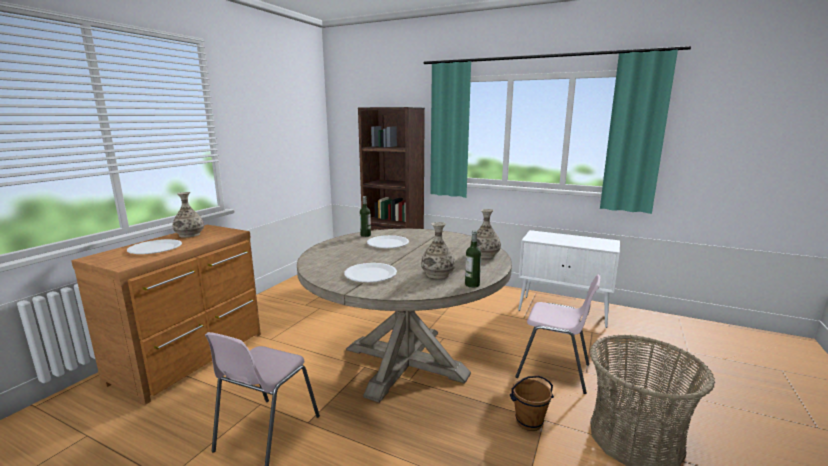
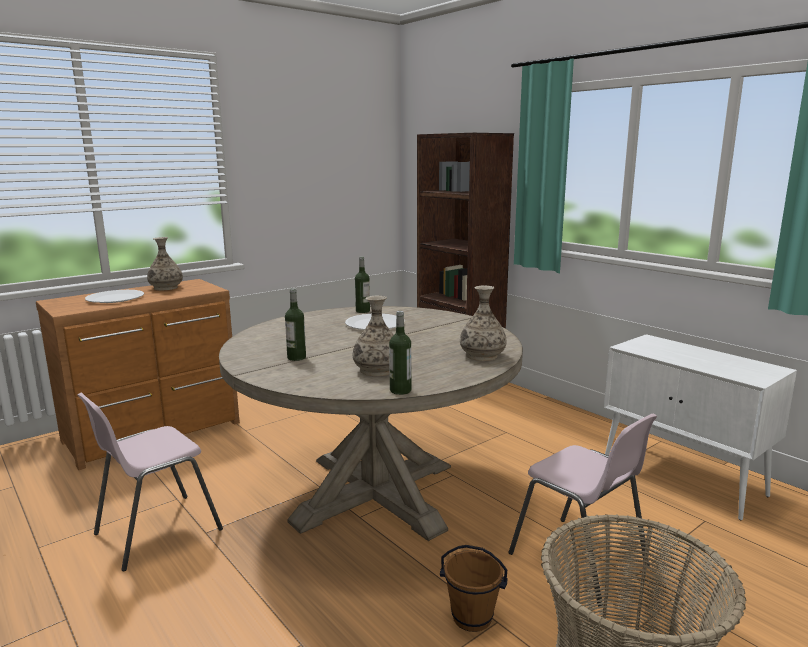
camera: 25 degrees right, 0 degrees up
(370, 274) = (296, 358): white plate -> bottle

